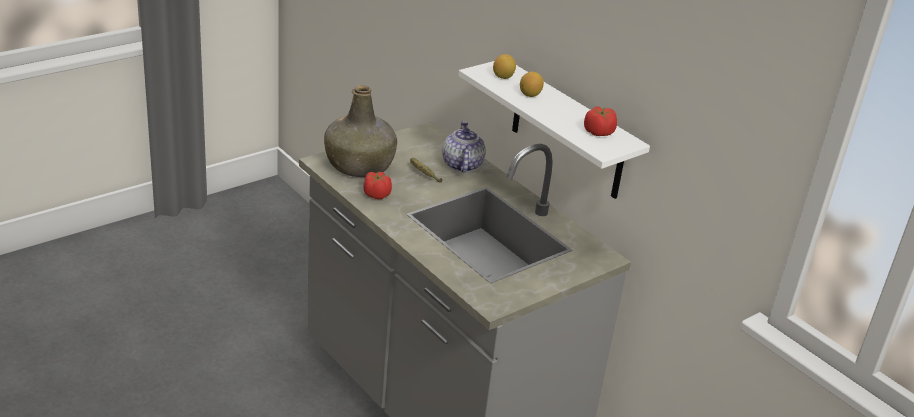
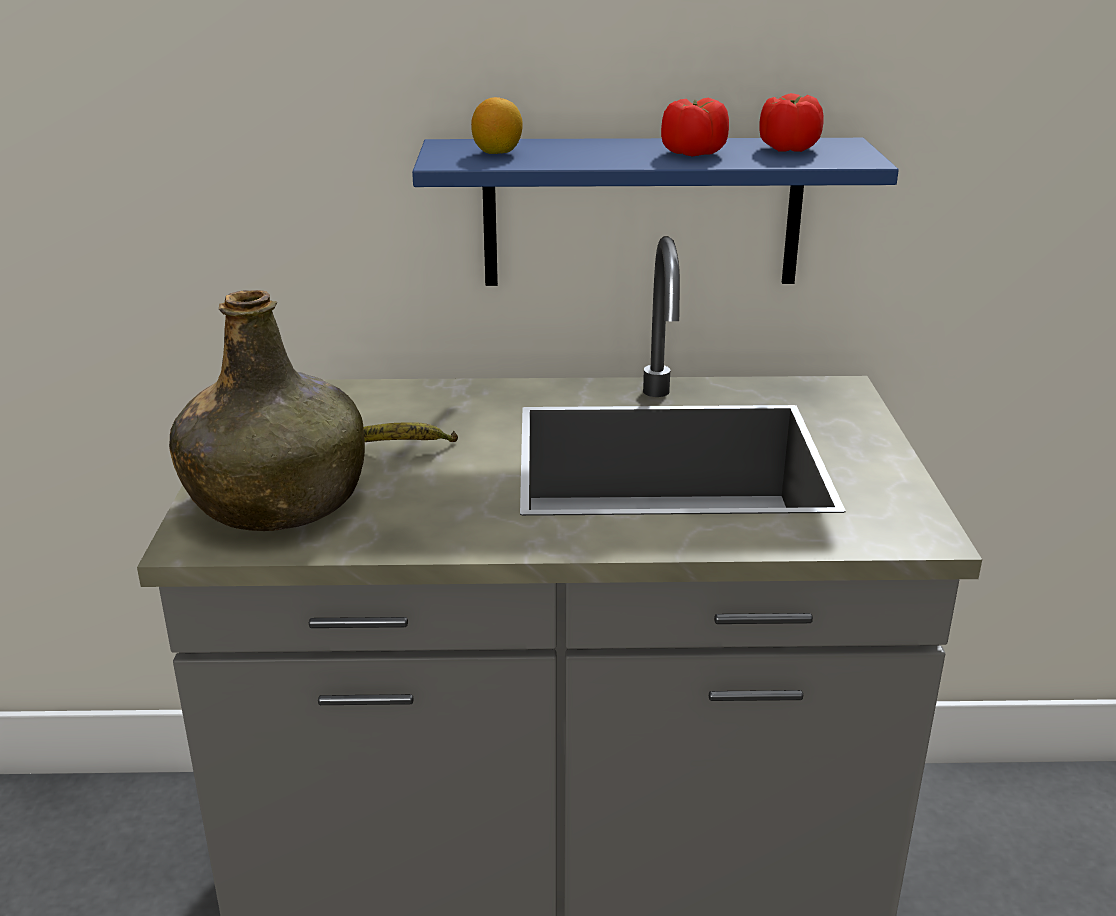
camera: 50 degrees left, 5 degrees down
(376, 195) = (411, 522): tomato -> tomato (692, 153)
(461, 165) = (425, 404): teapot -> none
(530, 95) = (593, 153): lemon -> none
(568, 131) = (642, 212): white shelf -> blue shelf

